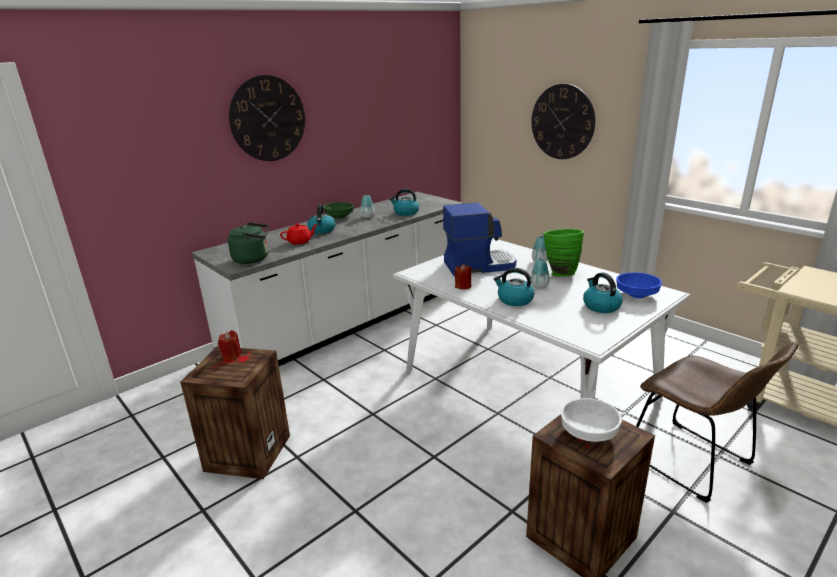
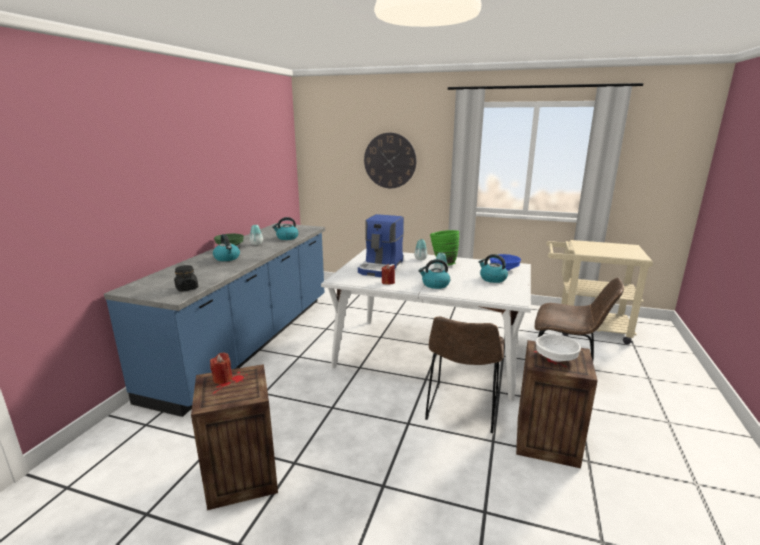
camera: 30 degrees left, 5 degrees down
(253, 259) = (187, 288): green kettle -> black jar
(268, 119) = (165, 156): wall clock -> none
(300, 241) = (217, 269): red teapot -> none
(351, 322) = (250, 342): white counter -> blue counter
(479, 265) = (381, 267): coffee machine -> coffee machine turned 150 degrees clockwise
(507, 462) = (462, 410): none -> brown chair

